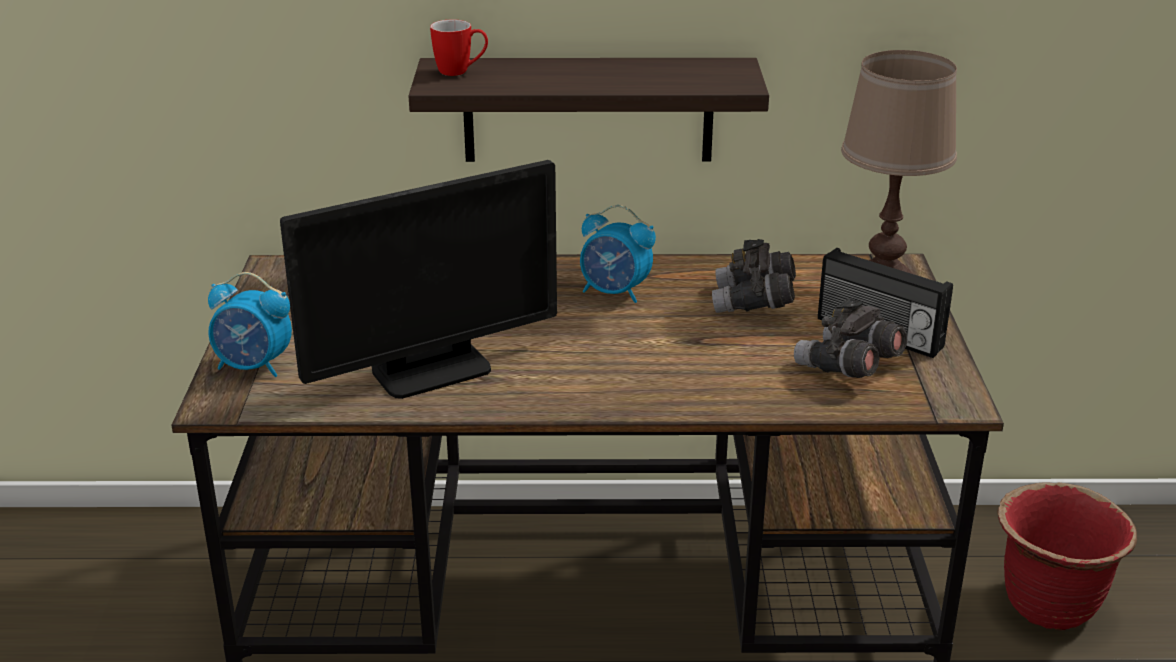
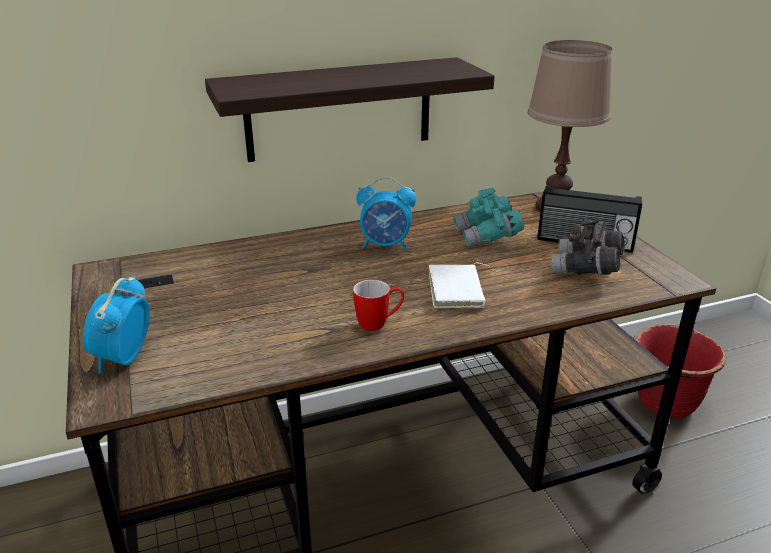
camera: 20 degrees left, 0 degrees up
(254, 367) = (123, 358): alarm clock -> alarm clock turned 105 degrees clockwise
(431, 369) = (283, 330): monitor -> none
(461, 72) = (248, 83): mug -> mug (379, 324)
(661, 363) = (458, 290): none -> white book
(753, 303) = (487, 236): grey binoculars -> turquoise binoculars

